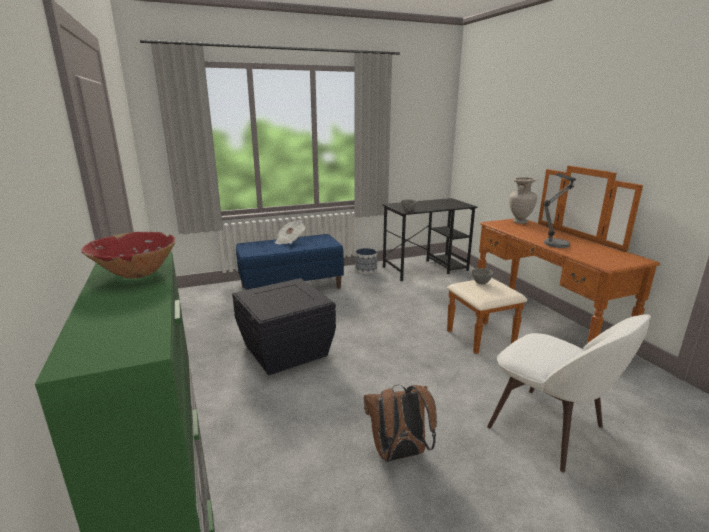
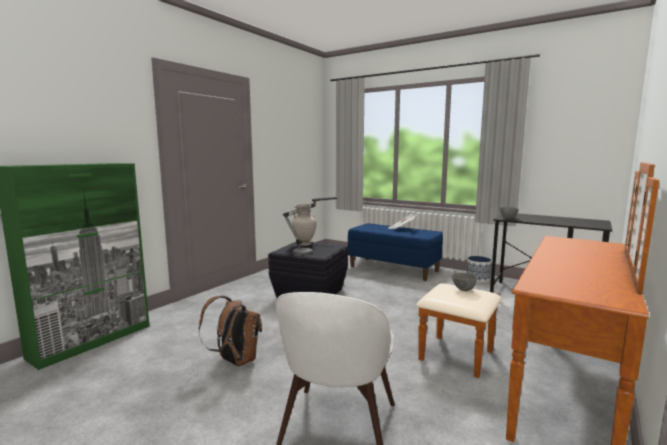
camera: 55 degrees right, 10 degrees down
(136, 273) = (99, 163): red bowl -> none
(519, 222) = (599, 244): beige vase -> beige vase (304, 244)
(554, 242) = (562, 262): table lamp -> table lamp (308, 251)

